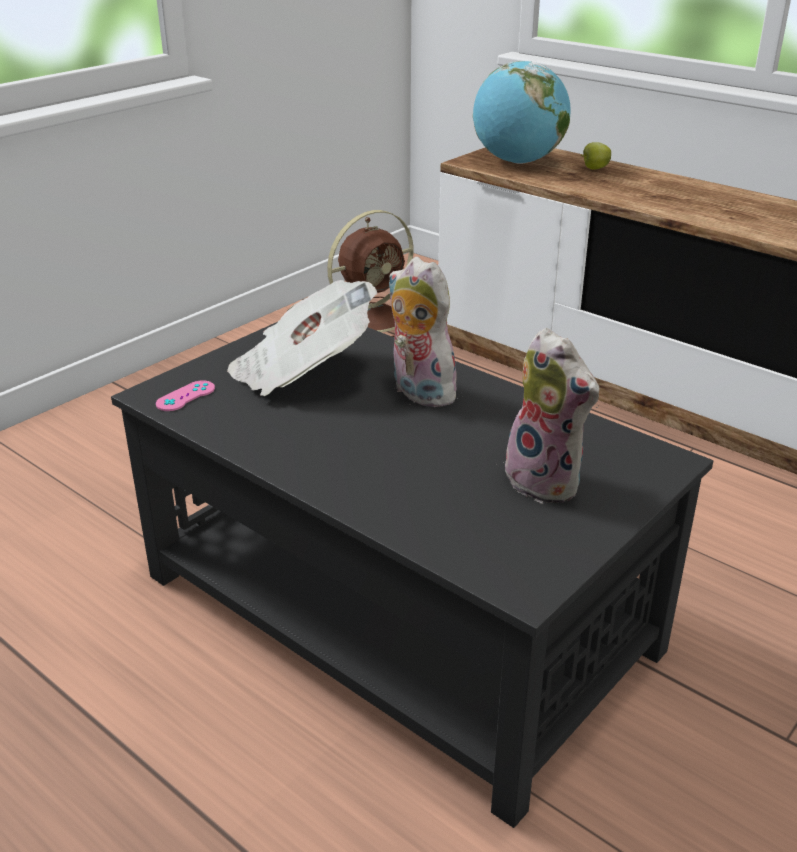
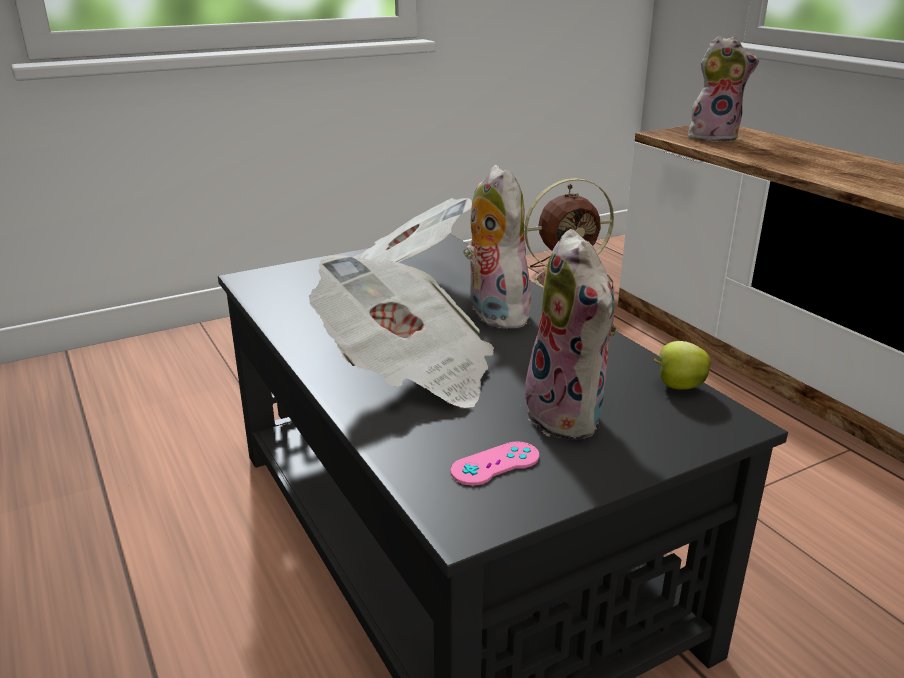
camera: 20 degrees right, 5 degrees down
(185, 396) = (277, 284): pink game controller -> pink game controller (495, 464)
(385, 467) = (408, 371): none -> newspaper
(518, 162) = (713, 137): globe -> plush toy
(594, 168) = (791, 148): apple -> apple (678, 386)

